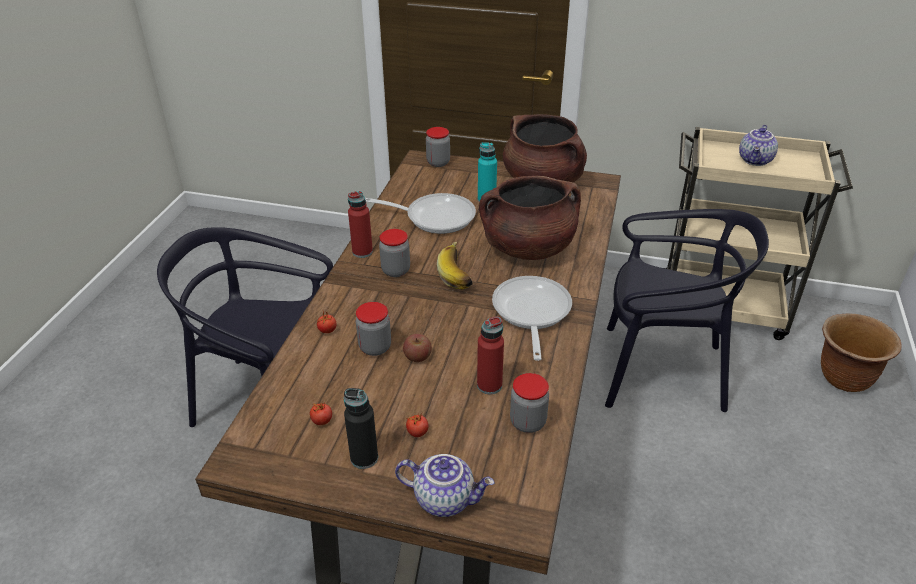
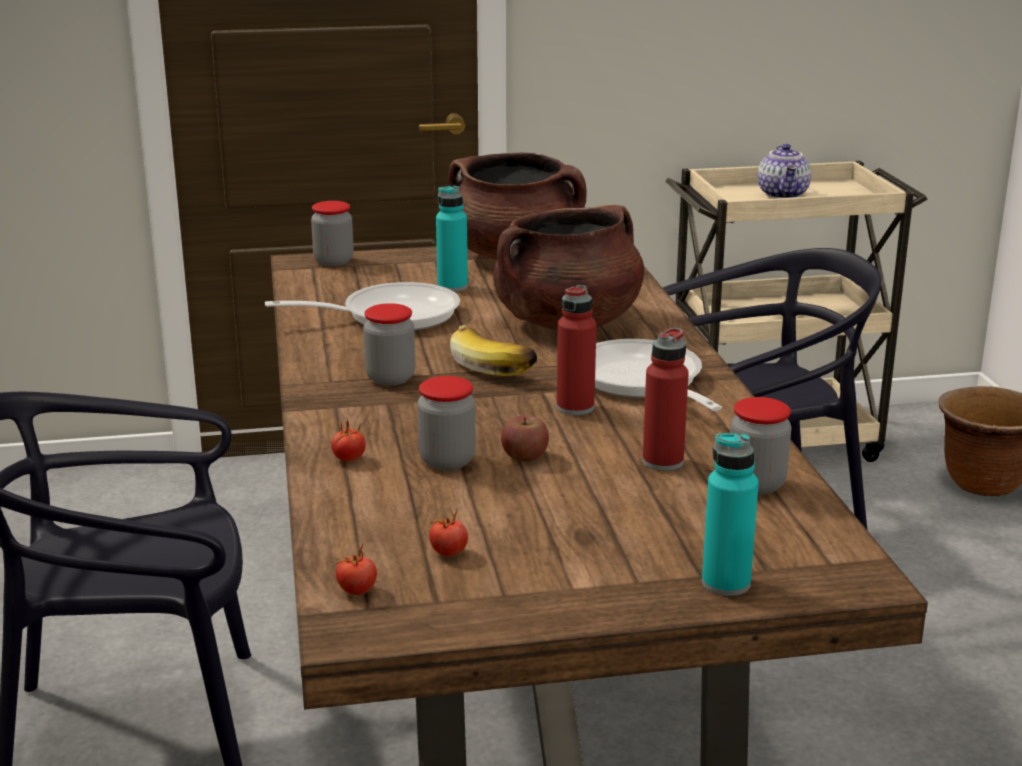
camera: 25 degrees left, 15 degrees down
(362, 252) = (313, 369): red bottle -> red bottle (575, 407)
(364, 458) = (559, 574): black bottle -> none
(417, 432) = (611, 530): tomato -> tomato (357, 591)
(445, 498) = (726, 583): teapot -> turquoise bottle

